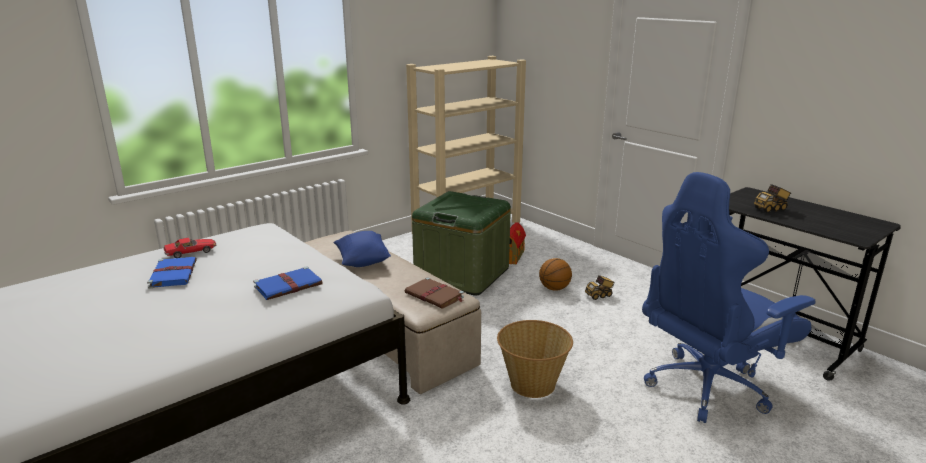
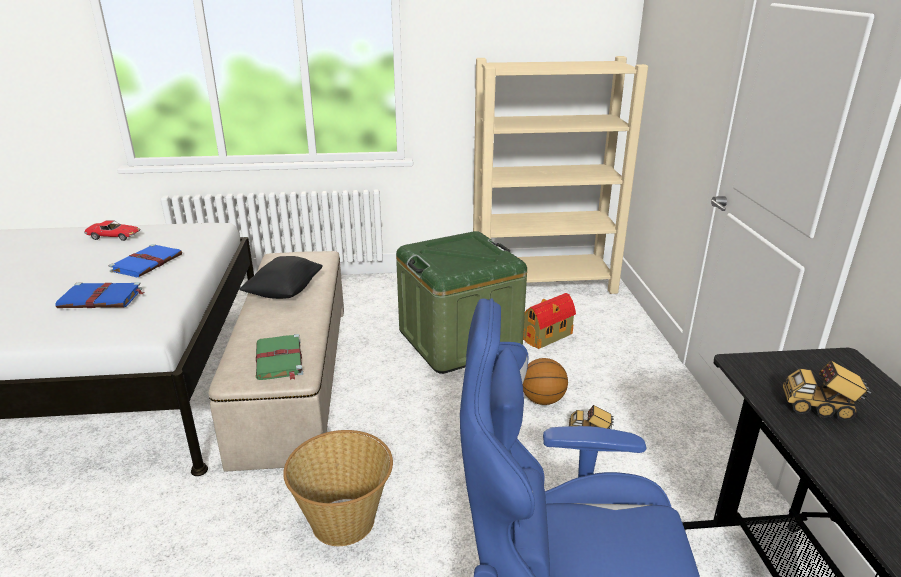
camera: 35 degrees right, 5 degrees up
(173, 274) = (63, 254): blue book -> blue book (147, 263)
(362, 261) = (284, 292): blue pillow -> black pillow
(435, 295) = (279, 360): brown book -> green book

